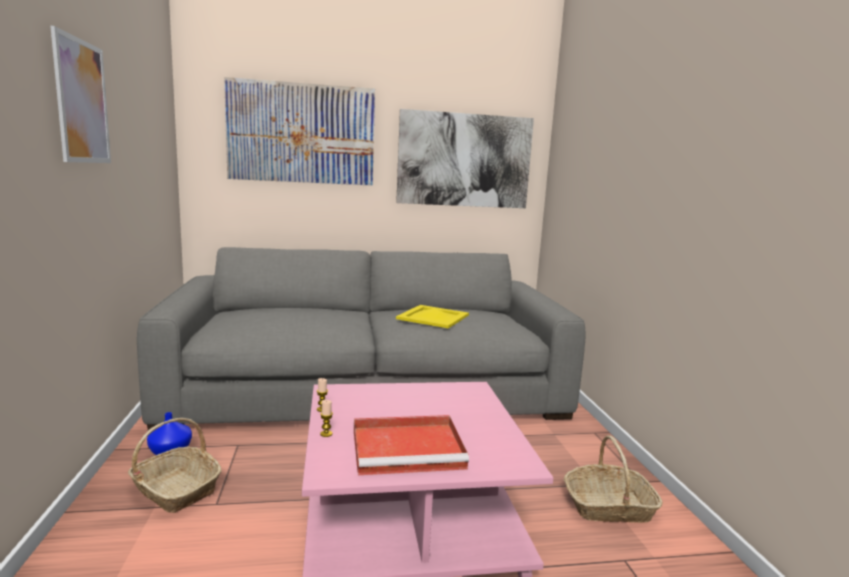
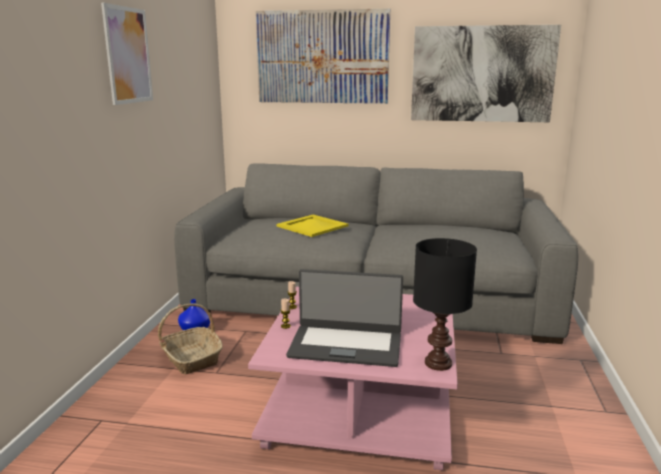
camera: 20 degrees right, 5 degrees up
(409, 448) = (346, 345): red tray -> laptop
(433, 317) = (427, 233): yellow tray -> yellow tray (313, 226)
(521, 456) = (439, 364): none -> black table lamp
(609, 507) = (554, 427): basket -> none

